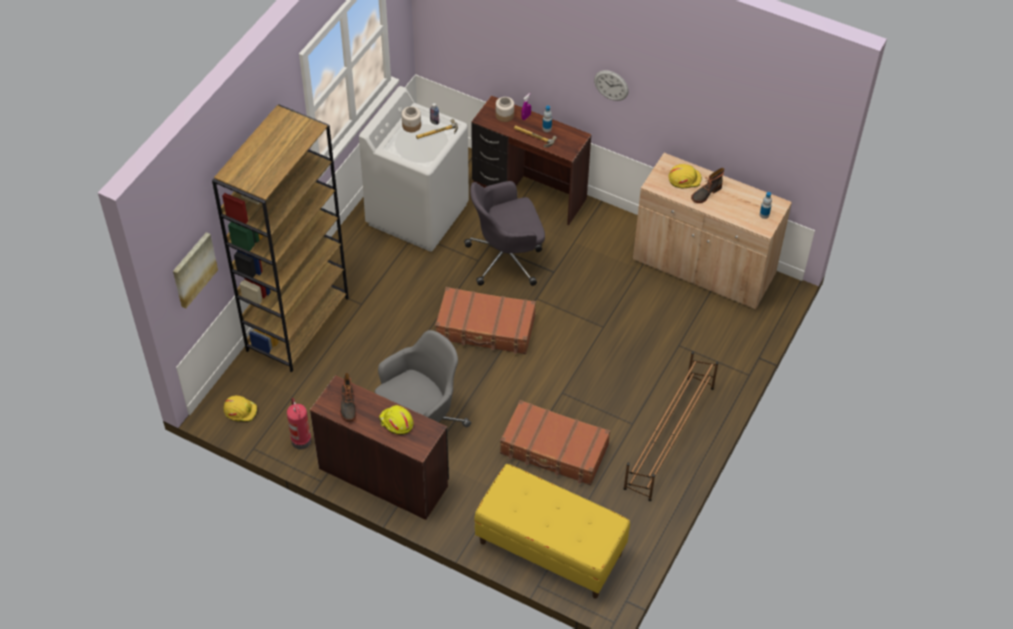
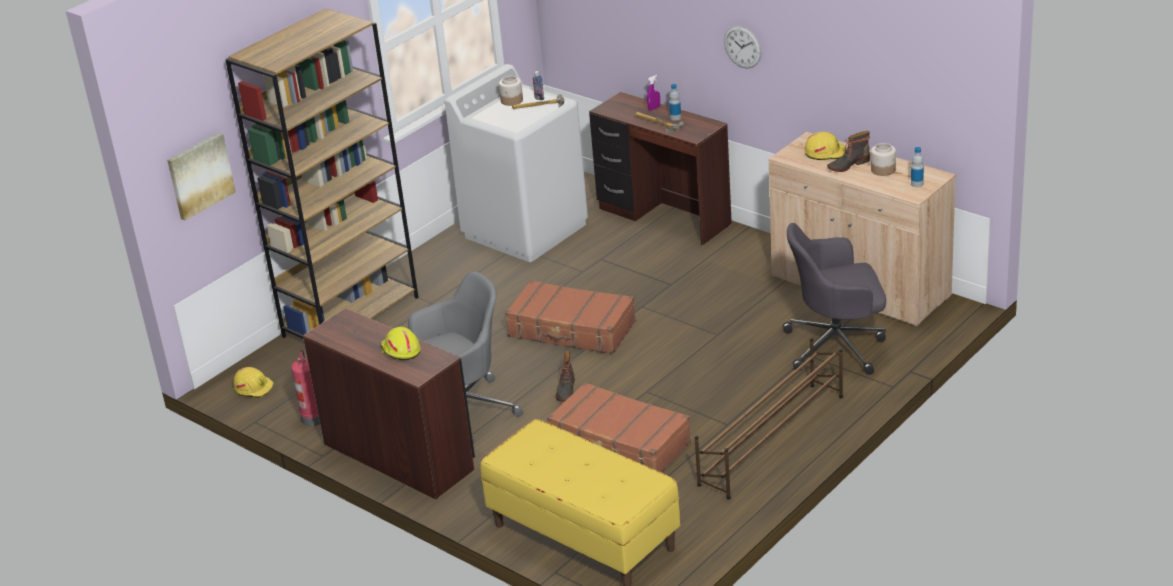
camera: 15 degrees right, 20 degrees down
(347, 405) = (348, 334): boot -> boot (565, 390)
(505, 115) = (630, 107): jar -> jar (883, 170)
(506, 258) = (618, 270): grey office chair -> grey office chair (837, 346)

